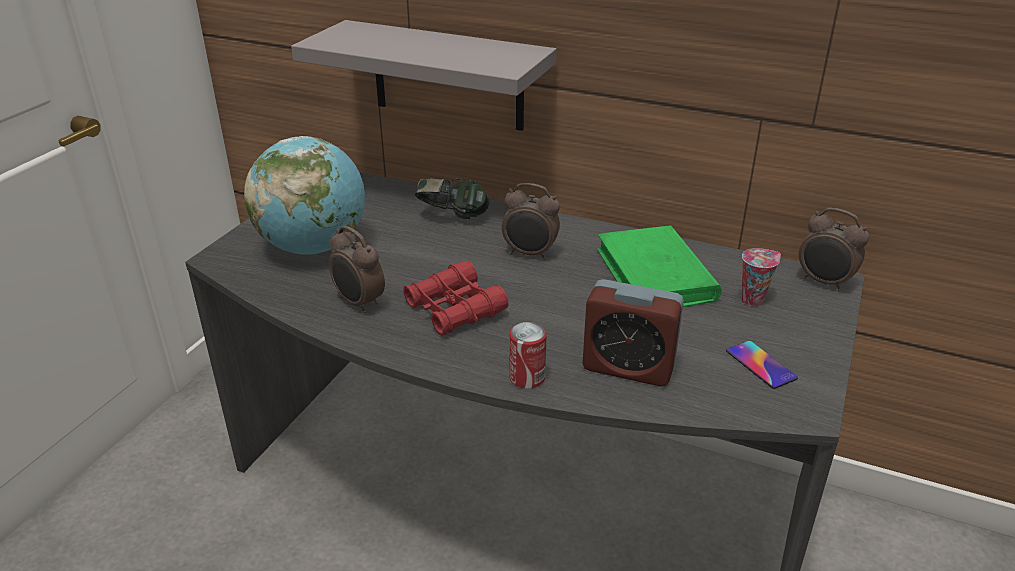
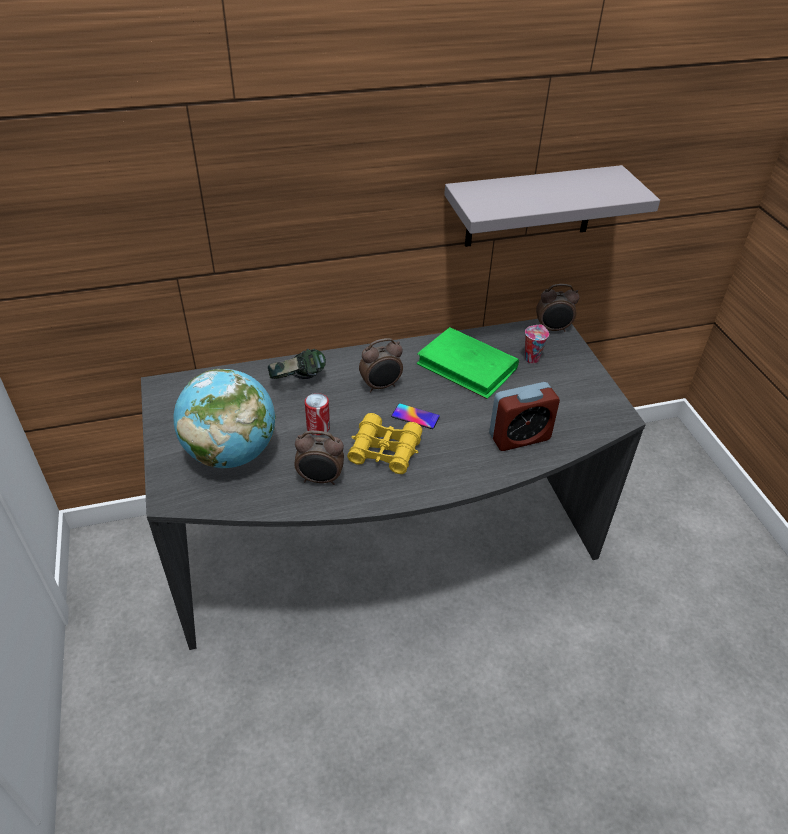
camera: 40 degrees left, 10 degrees up
(447, 76) = (253, 273): grey shelf -> grey shelf (530, 207)
(454, 309) = (385, 451): red binoculars -> yellow binoculars
(527, 378) = (478, 474): can -> can (318, 427)
(761, 365) = (576, 400): phone -> phone (415, 416)

